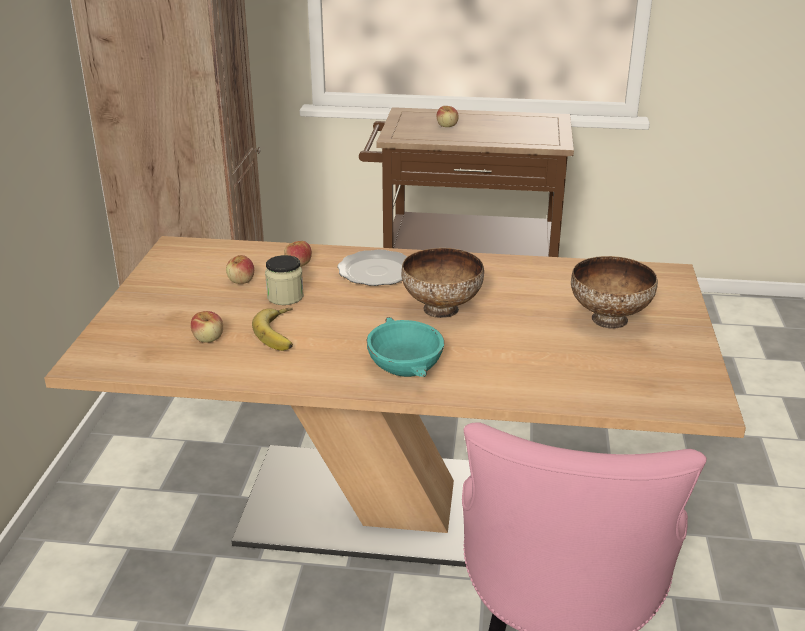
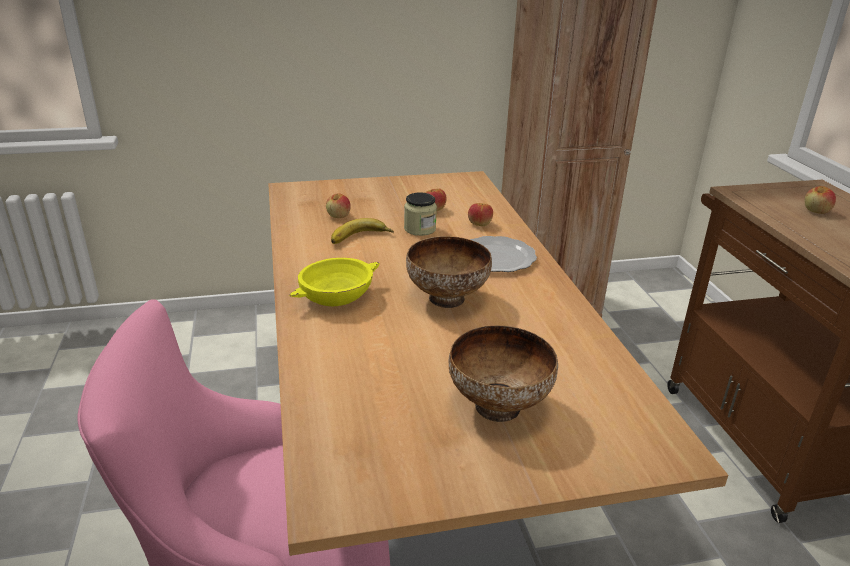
camera: 70 degrees right, 0 degrees up
(406, 364) = (336, 297): turquoise bowl -> yellow bowl

